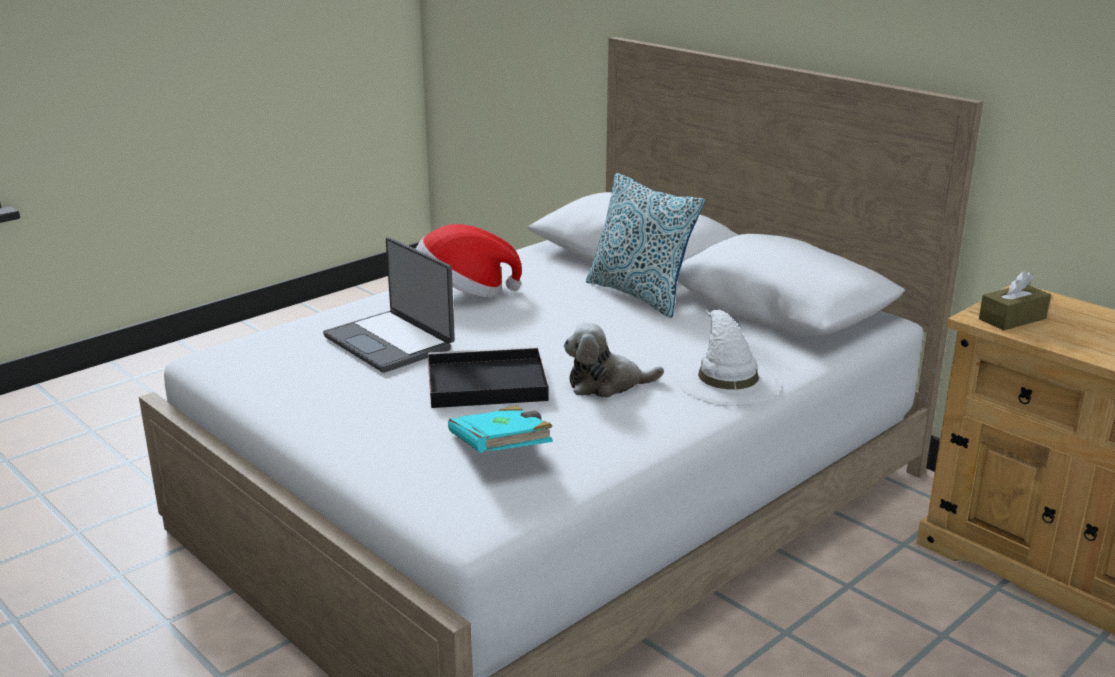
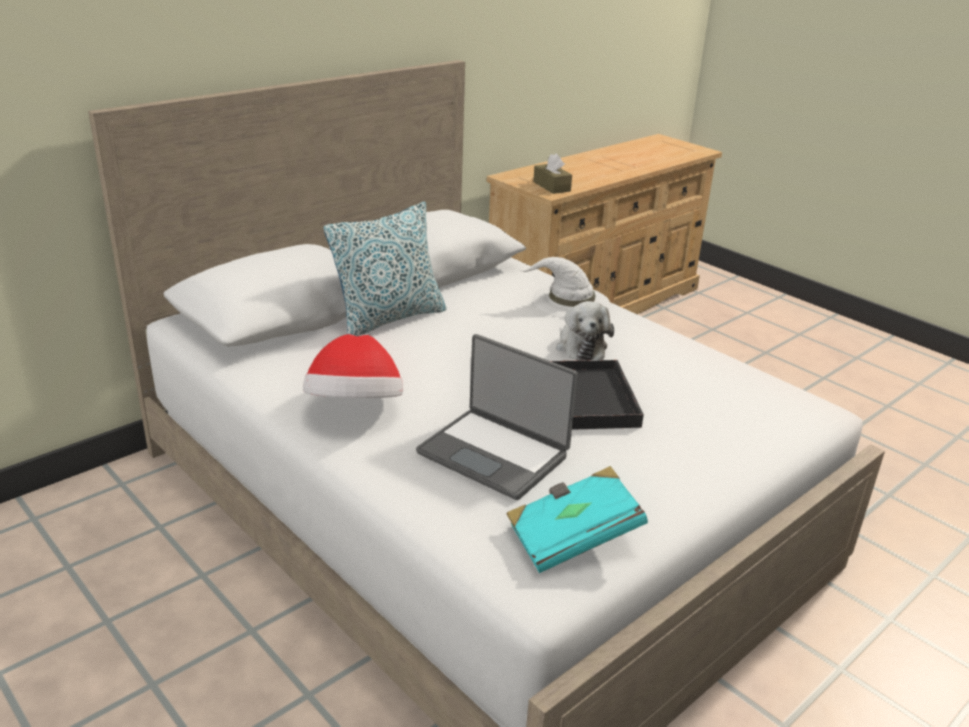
camera: 90 degrees left, 5 degrees up
(391, 342) = (494, 454): laptop -> laptop turned 75 degrees clockwise
(502, 451) = (707, 394): turquoise book -> turquoise book (572, 538)

